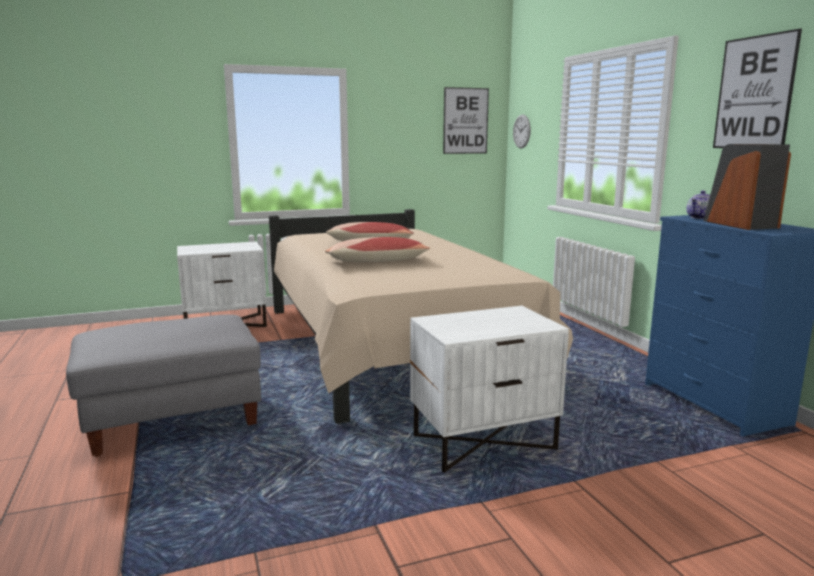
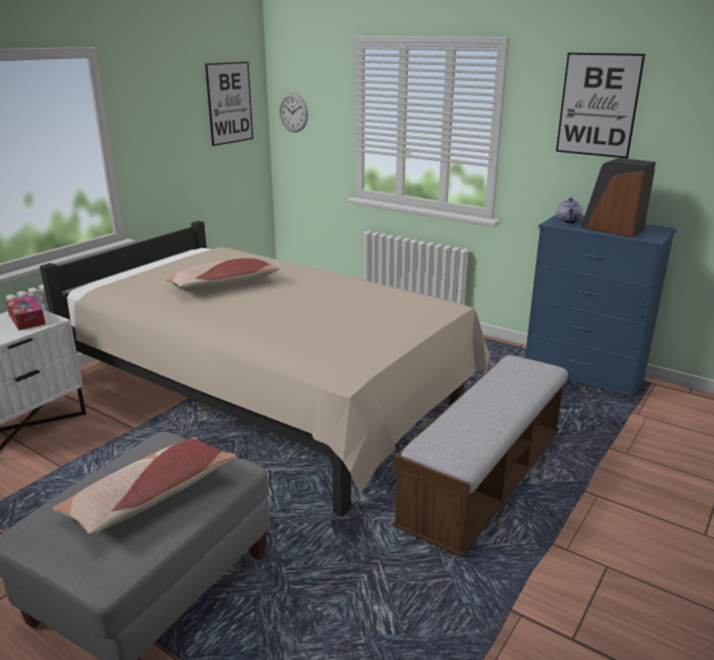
camera: 35 degrees left, 10 degrees up
(241, 246) = (26, 319): none -> tissue box
(376, 262) = (289, 318): pillow -> pillow (151, 497)
(483, 442) = (484, 481): white nightstand -> bench

